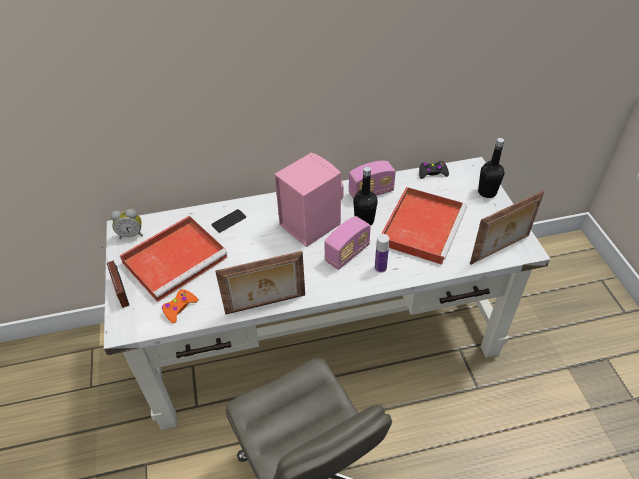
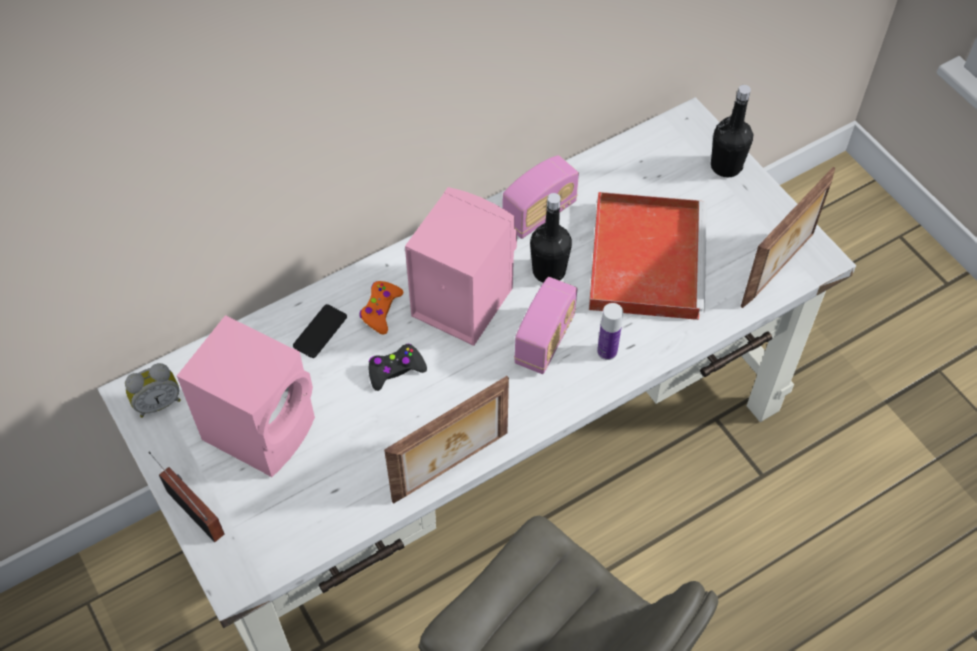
camera: 20 degrees left, 10 degrees up
(176, 258) = (262, 427): red tray -> pink speaker
(179, 308) = (312, 514): orange game controller -> orange game controller (381, 310)
(432, 173) = (626, 149): black game controller -> black game controller (395, 370)

